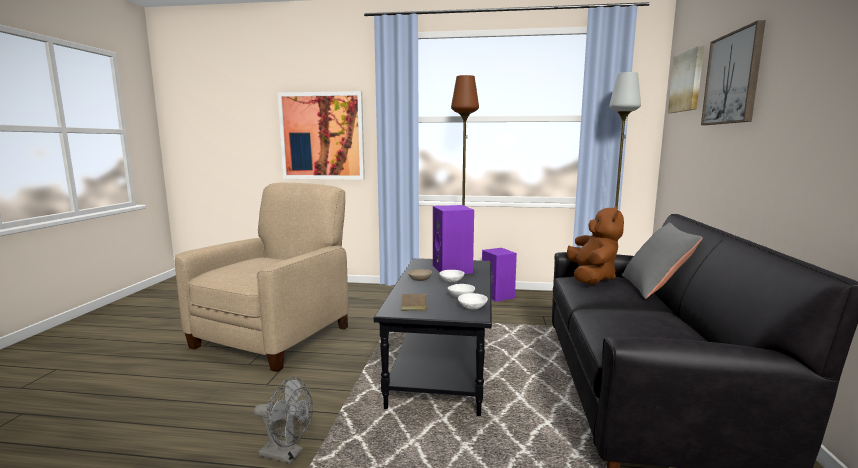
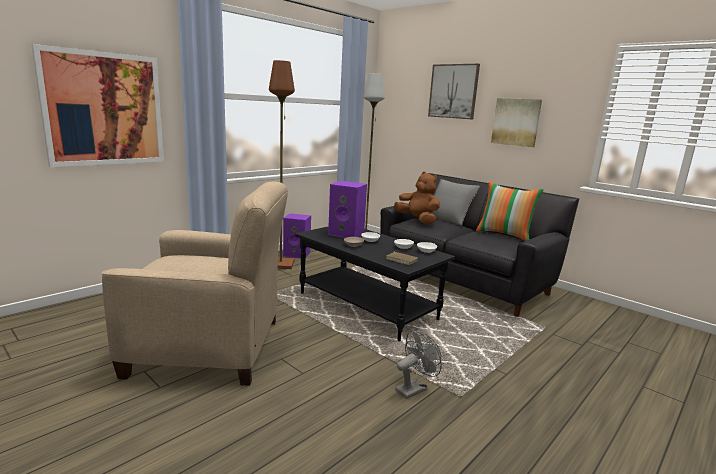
camera: 55 degrees left, 5 degrees up
(274, 336) = (209, 347): beige armchair -> beige armchair turned 120 degrees clockwise
(683, 329) = (504, 234): none -> pillow
(687, 81) = (403, 84): picture -> picture (516, 122)

